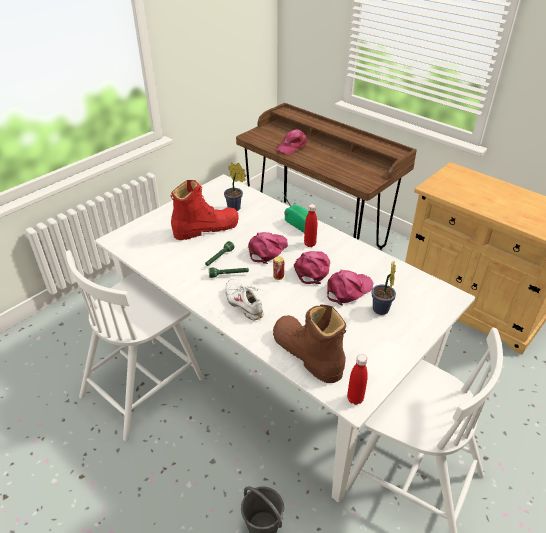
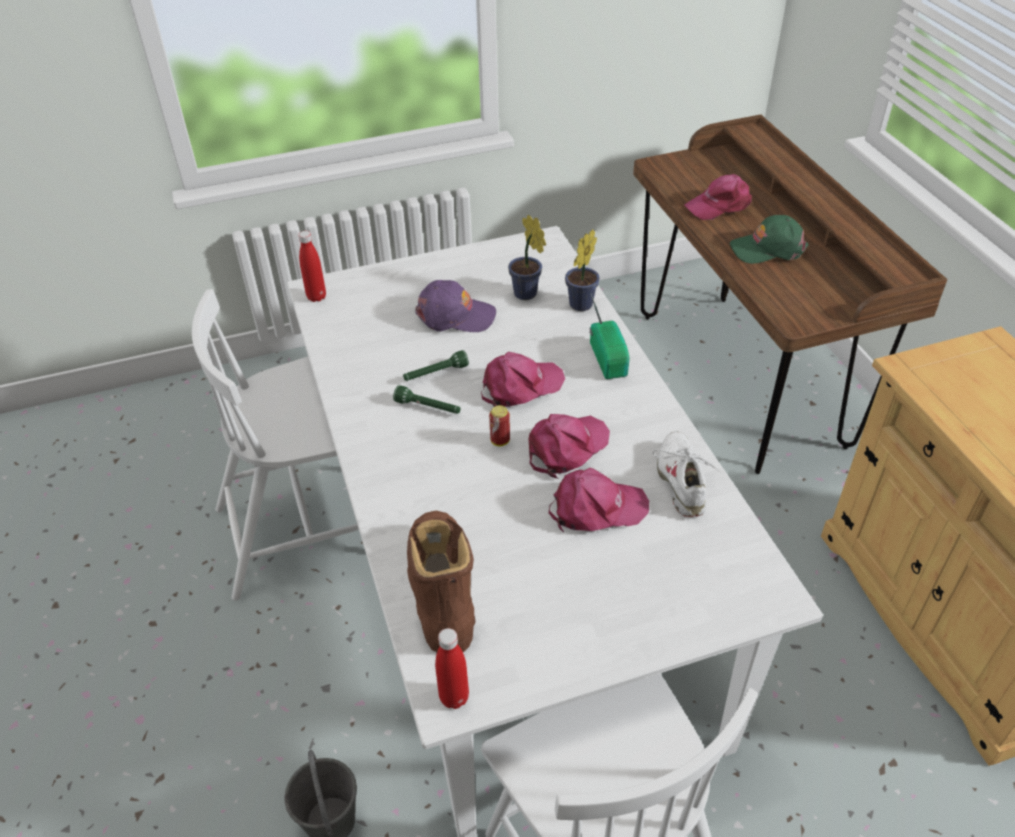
camera: 30 degrees right, 5 degrees up
(206, 228) = (455, 315): red boot -> purple cap
(244, 303) = (414, 465): white shoe -> white shoe (683, 481)
(310, 244) = (598, 401): red bottle -> red bottle (316, 297)
(328, 159) = (767, 249): none -> green cap
(380, 311) = (620, 568): potted plant -> potted plant (579, 306)

